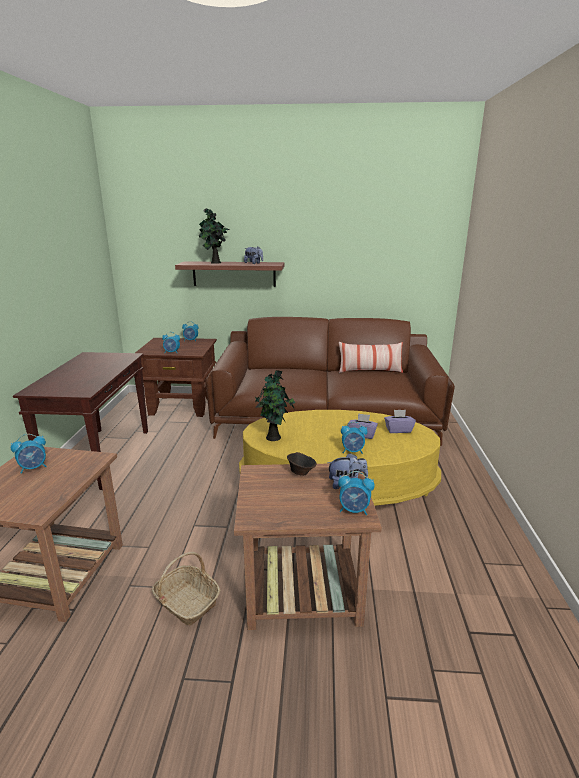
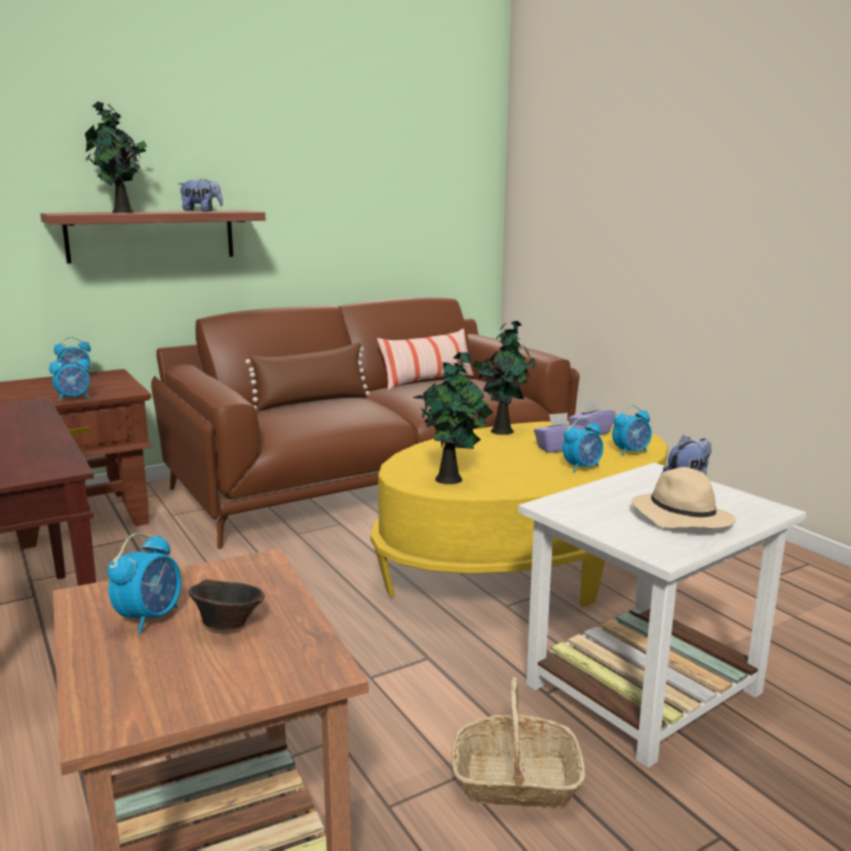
camera: 35 degrees left, 5 degrees down
(288, 372) = (311, 402): none -> brown pillow
(301, 472) = (612, 490): brown bowl -> brown bowl (227, 624)
(302, 502) = (680, 517): none -> beige hat
(304, 590) = (645, 687): brown side table -> white side table
(351, 414) = (502, 430): none -> potted plant
(354, 510) = (749, 506): alarm clock -> alarm clock (631, 452)

